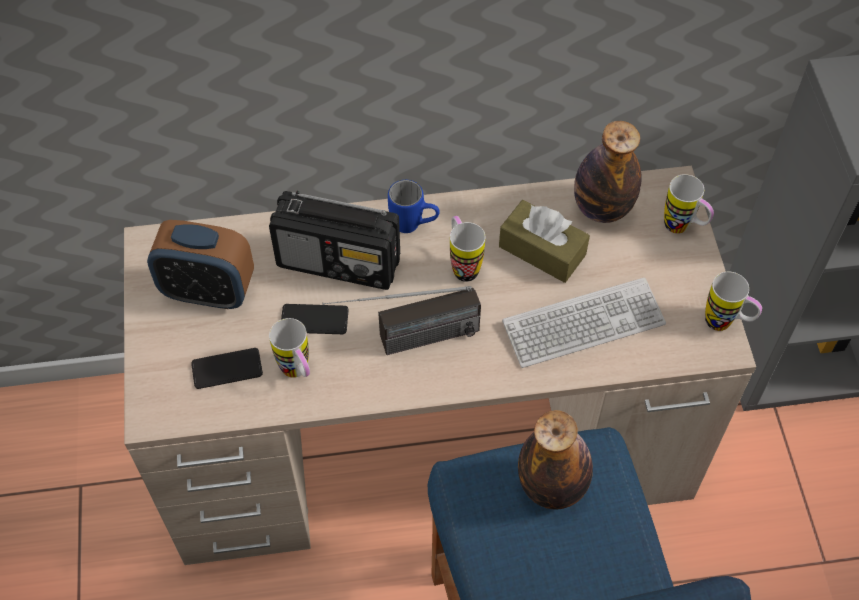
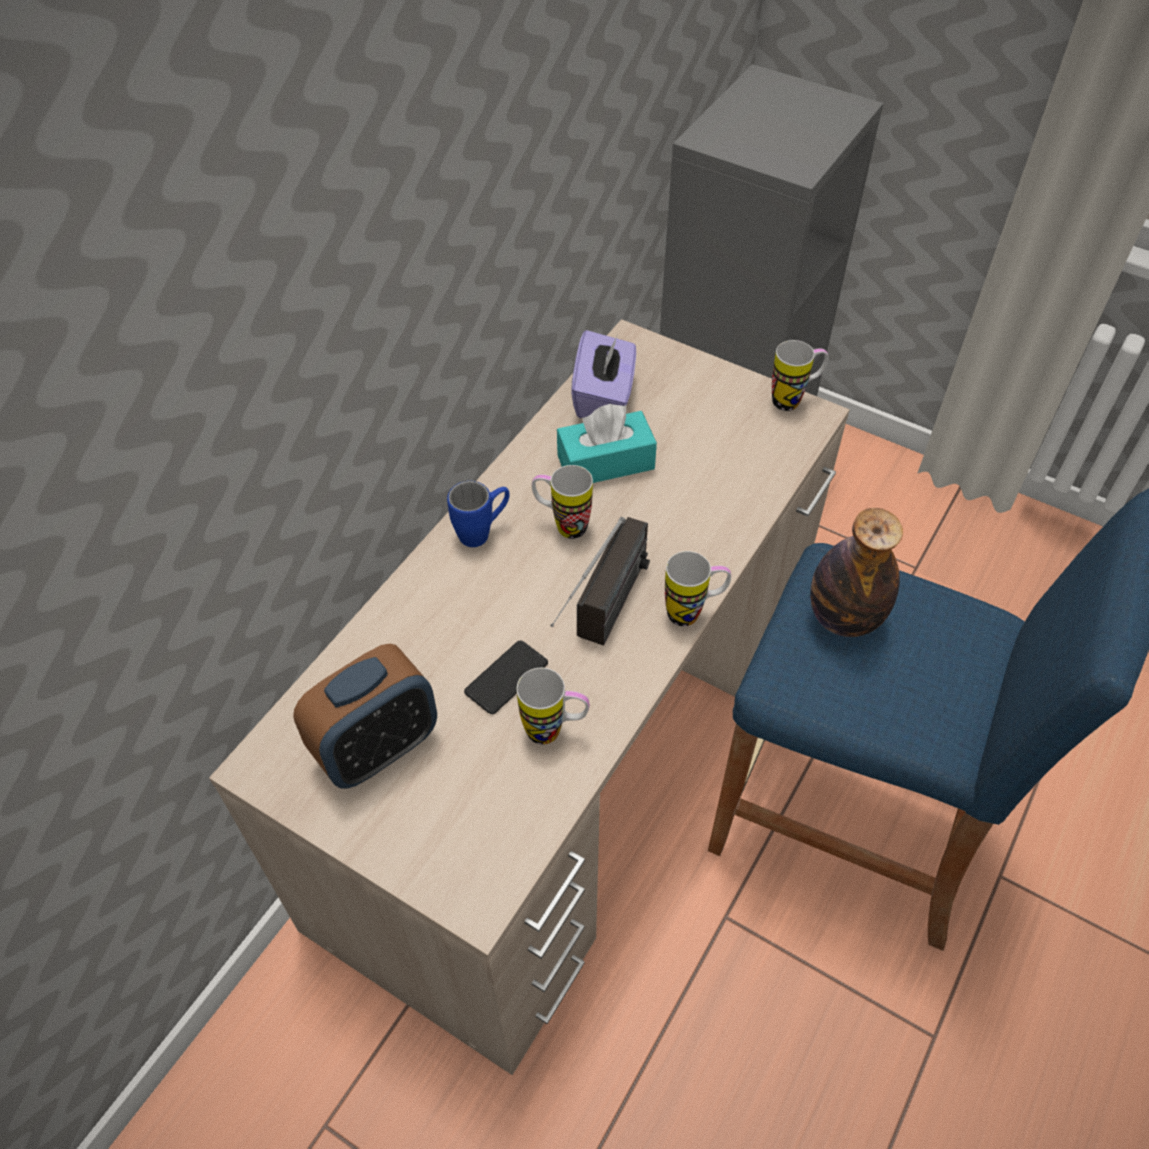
camera: 50 degrees left, 5 degrees down
(227, 369) = (489, 792): phone -> none
(340, 262) = (462, 614): radio -> none
(542, 250) = (605, 462): brown tissue box -> turquoise tissue box
(583, 324) = (708, 485): keyboard -> none
(602, 208) = (604, 397): bottle -> purple tissue box
(683, 228) = (677, 363): mug -> mug (693, 612)

